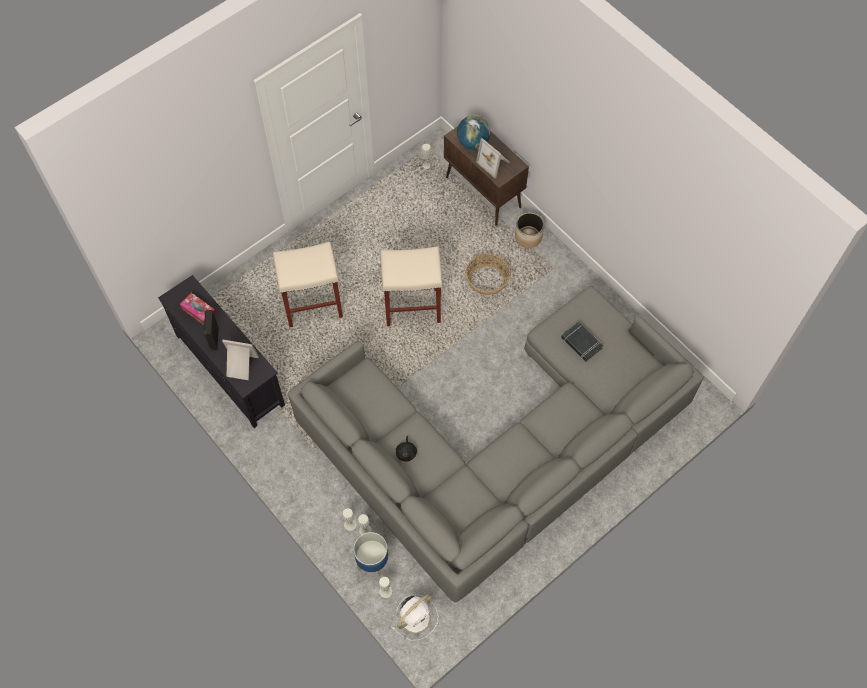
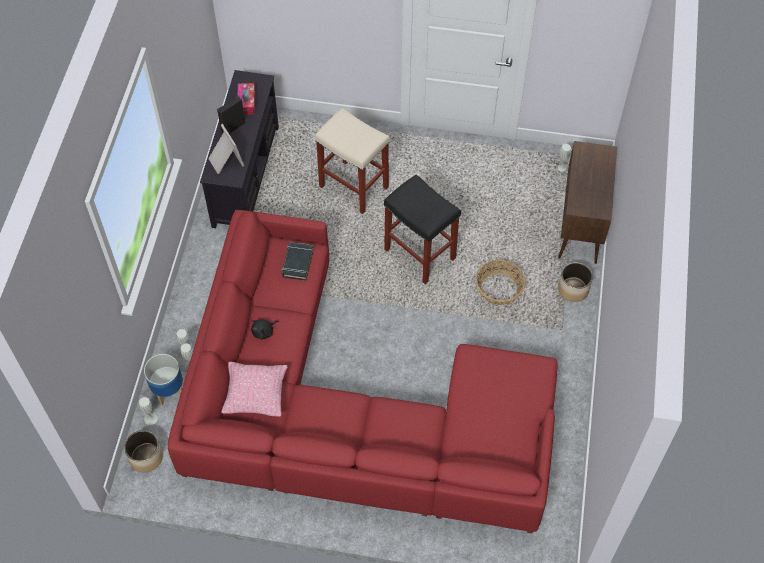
camera: 50 degrees right, 5 degrees down
(413, 306) = (420, 254): beige stool -> black stool
(416, 617) = (146, 457): white fan -> planter
(456, 497) = (256, 396): none -> pink pillow
(473, 142) = (589, 165): globe -> none
(494, 163) = (587, 194): picture frame -> none
(500, 448) = (350, 412): grey sofa -> red sofa
(581, 343) = (488, 388): black book -> black book (297, 263)

